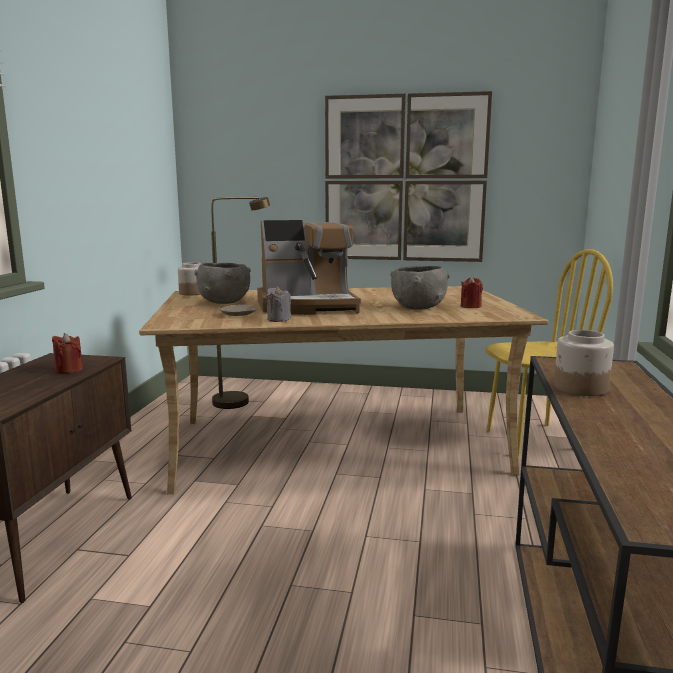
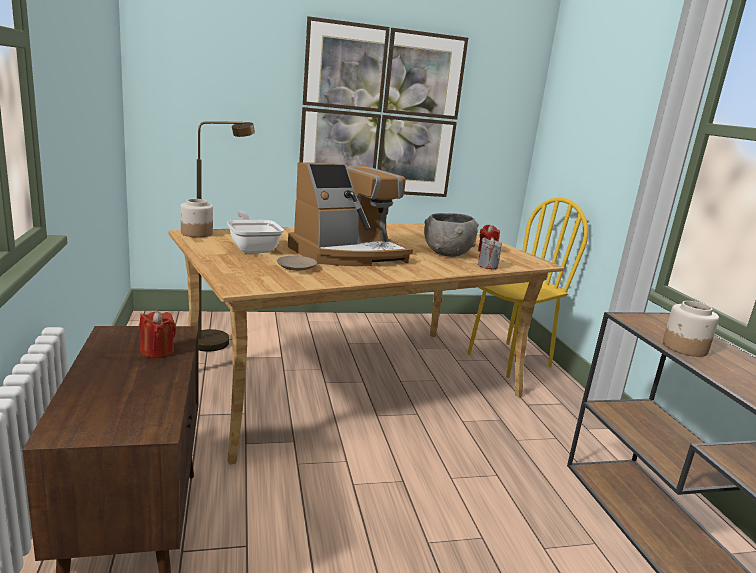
camera: 25 degrees left, 5 degrees up
(224, 302) = (253, 248): grey bowl -> frying pan
(278, 319) = (347, 274): grey candle -> grey candle (487, 266)

